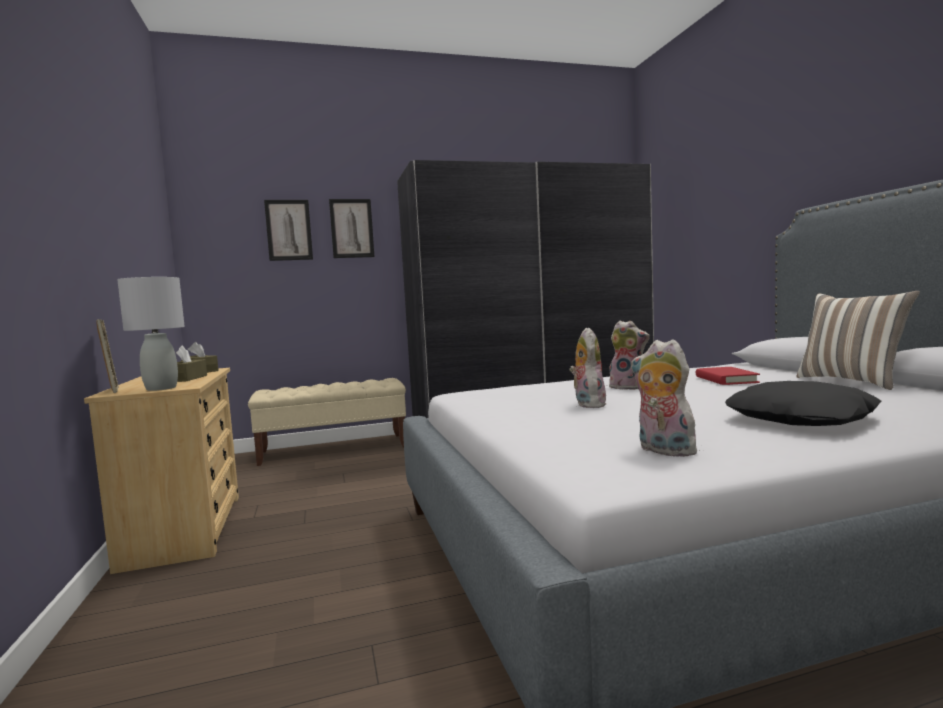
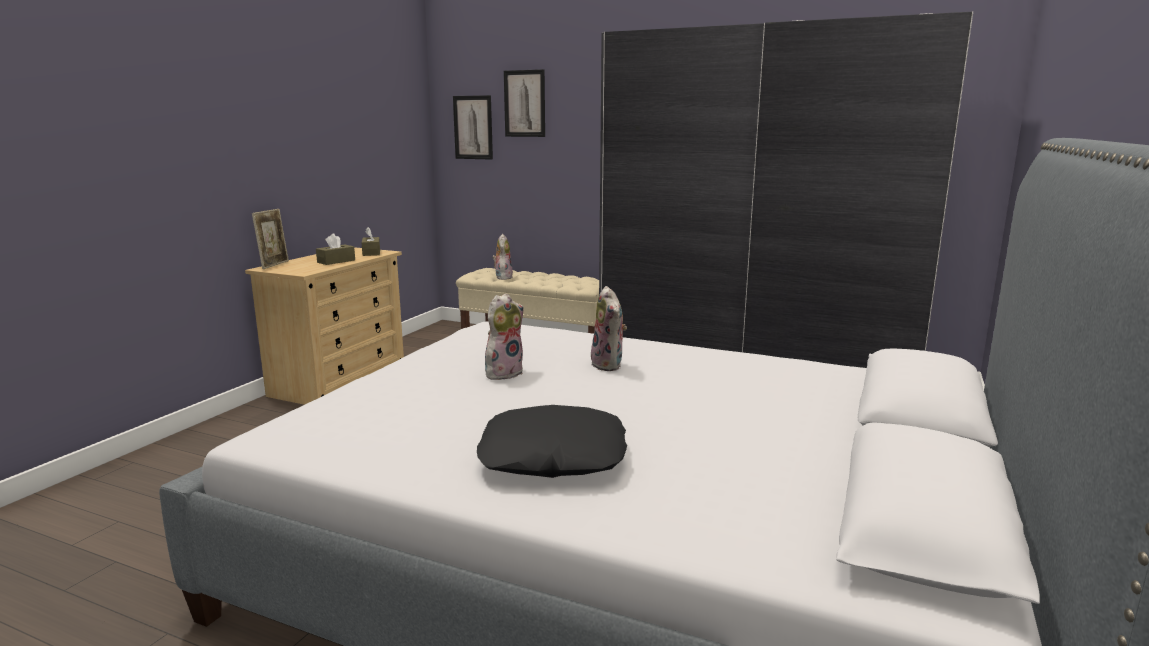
camera: 40 degrees right, 10 degrees up
(160, 388) = (291, 270): grey table lamp -> none
(352, 228) = (586, 102): picture -> picture (473, 127)
(662, 451) = (359, 435): plush toy -> plush toy (502, 277)
(726, 379) = (728, 389): red book -> none
(852, 381) = (841, 445): pillow -> none

